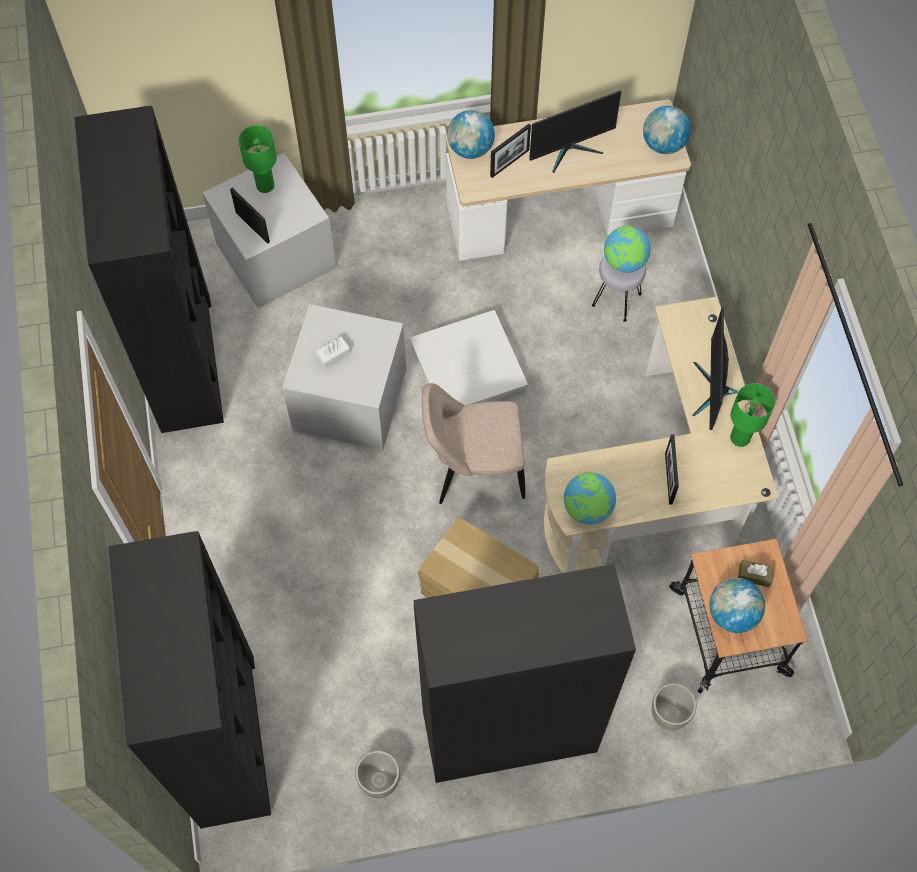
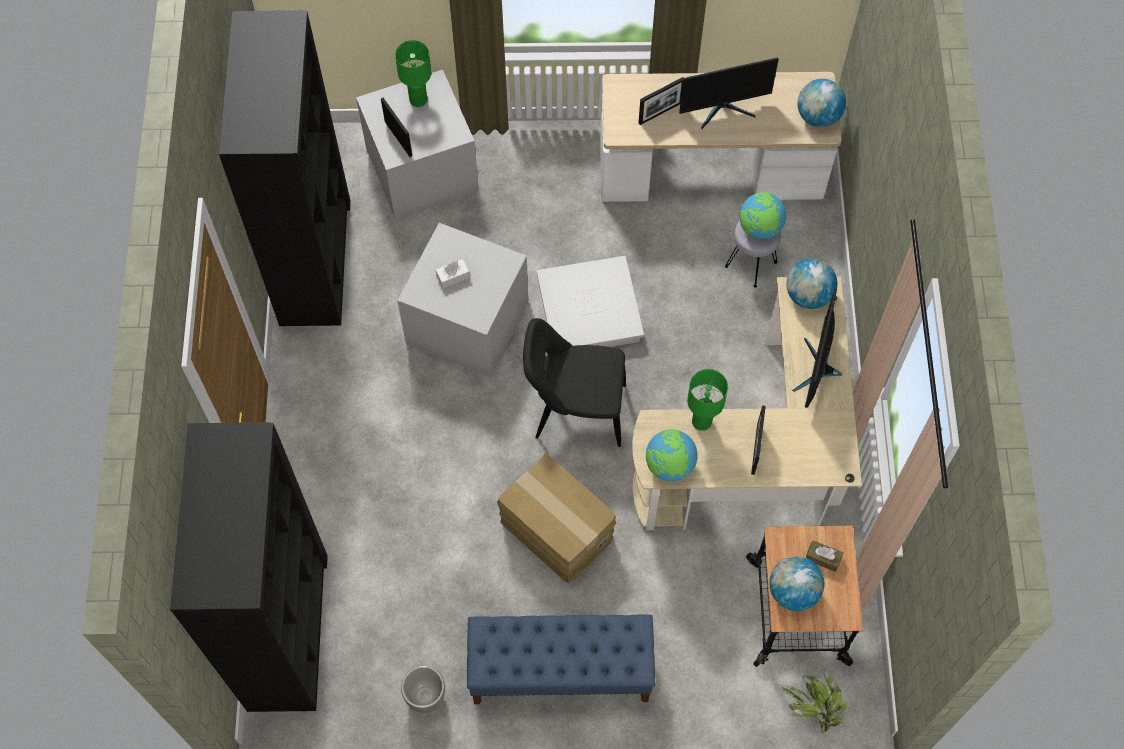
camera: 10 degrees right, 0 degrees up
(470, 149) = (624, 93): globe -> globe (808, 295)
(473, 471) = (575, 411): beige chair -> black chair
(508, 732) = (560, 671): black bookcase -> blue bench
(669, 715) = (721, 682): planter -> none
(739, 438) = (834, 420): green table lamp -> green table lamp (701, 422)
(762, 724) = (812, 707): none -> potted plant

